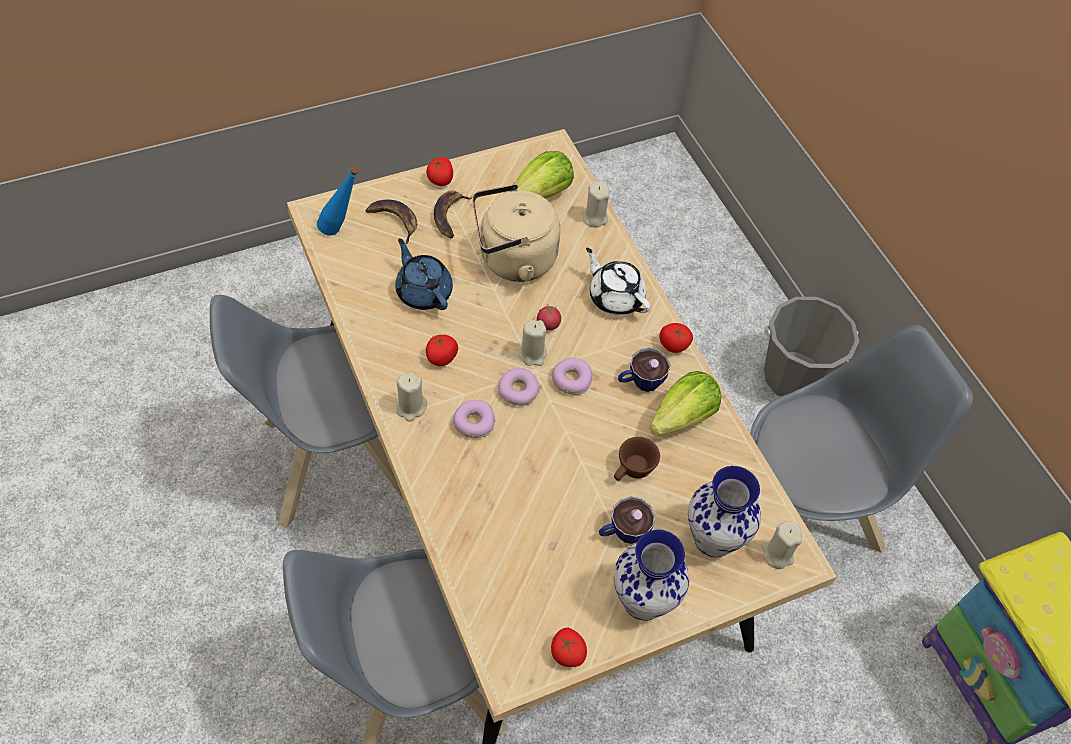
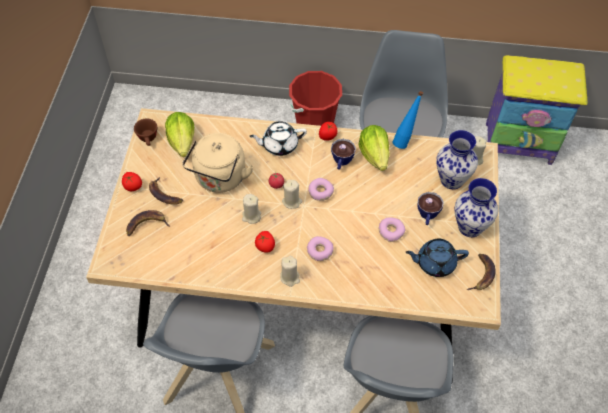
camera: 55 degrees left, 0 degrees up
(341, 231) = (133, 256): blue bottle -> blue bottle (405, 140)
(423, 291) = (211, 234): blue teapot -> blue teapot (435, 263)
(518, 391) = (312, 220): donut -> donut (391, 231)
(567, 653) = (482, 275): tomato -> banana
(594, 217) = (217, 126): beige candle -> beige candle (251, 216)
(632, 471) = (393, 193): brown cup -> brown cup (148, 139)
(793, 377) = (314, 122): grey bucket -> red bucket

